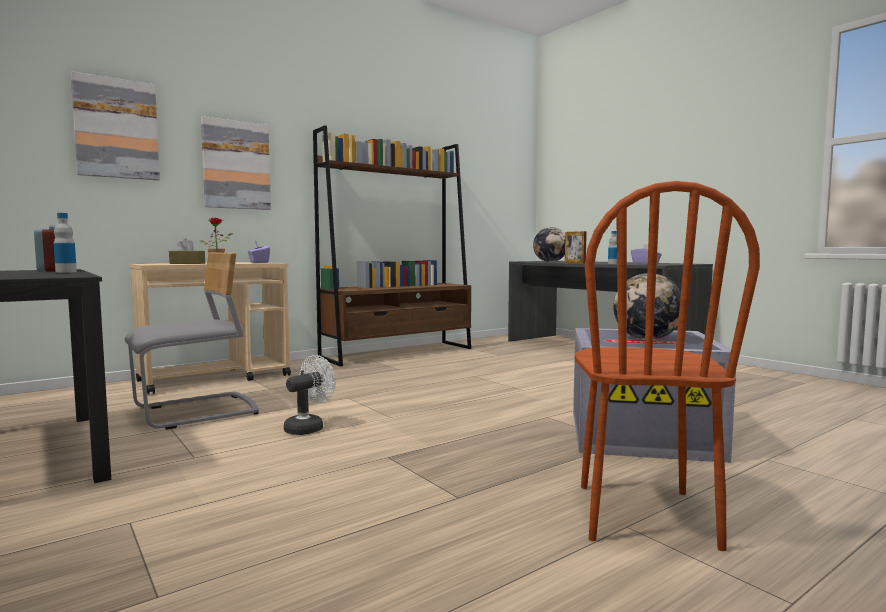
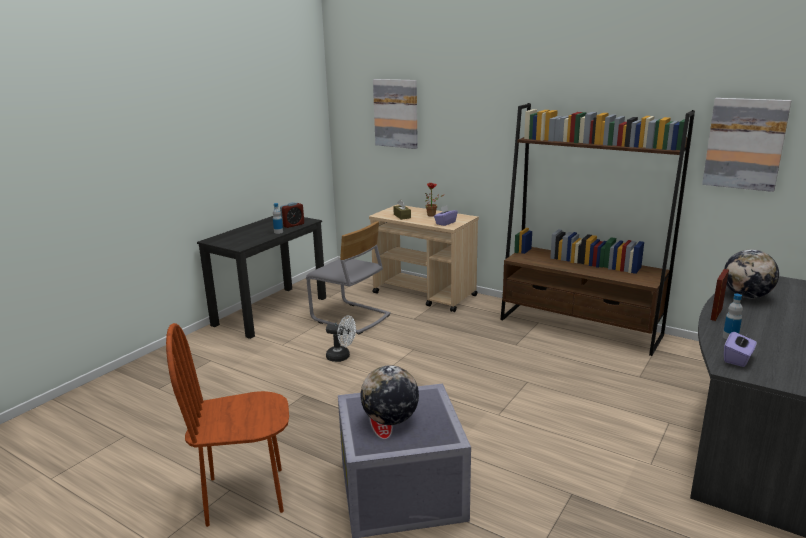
camera: 70 degrees right, 15 degrees up
(236, 165) = (466, 136): picture -> picture (745, 144)

